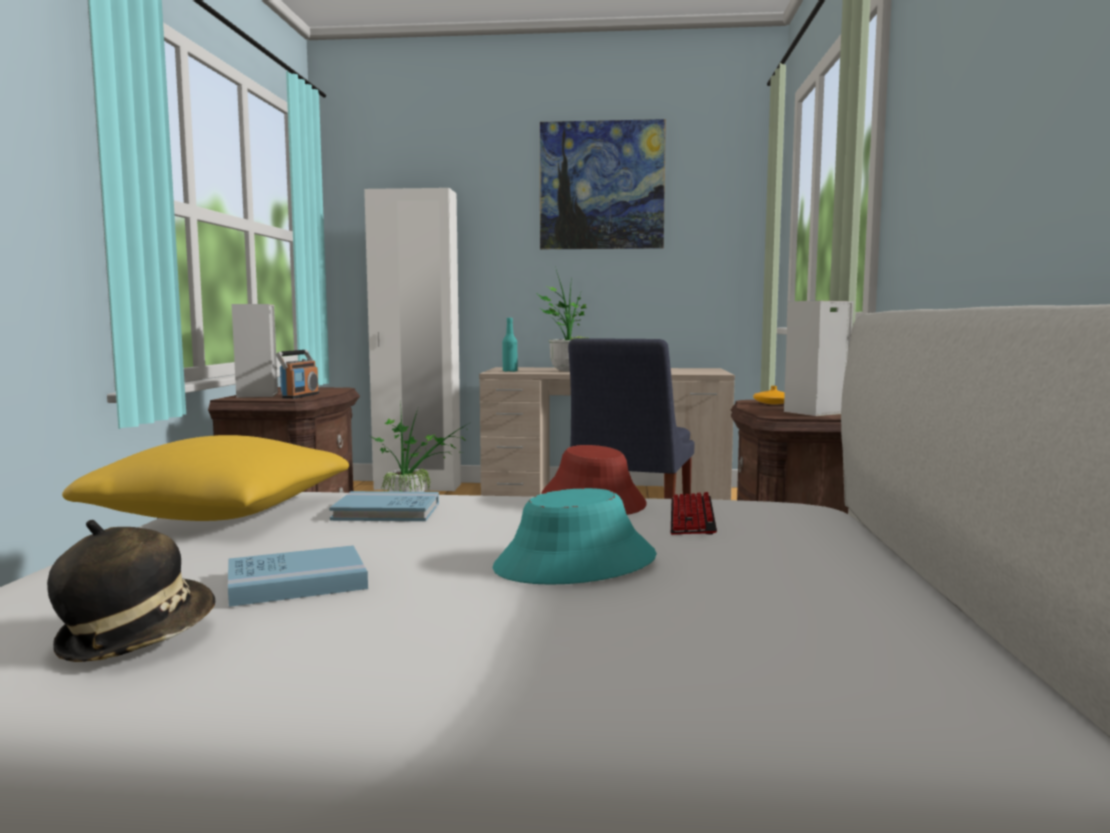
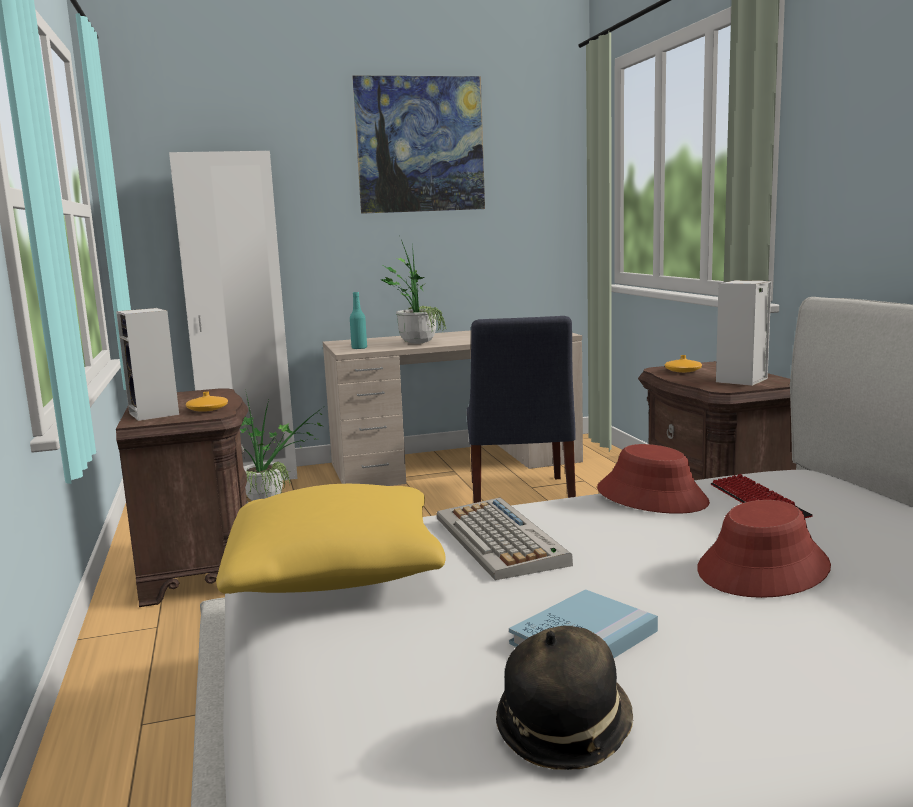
camera: 20 degrees left, 5 degrees up
(300, 396) = (207, 409): radio -> orange vase
(386, 511) = (501, 540): blue book -> keyboard
(575, 563) = (763, 569): turquoise hat -> red hat

